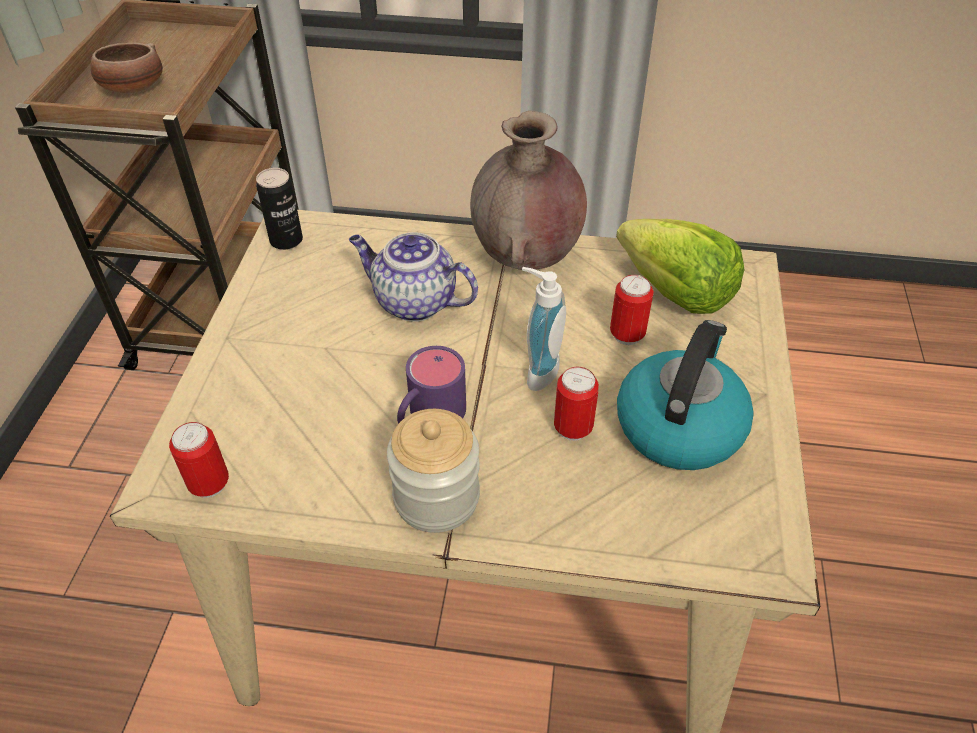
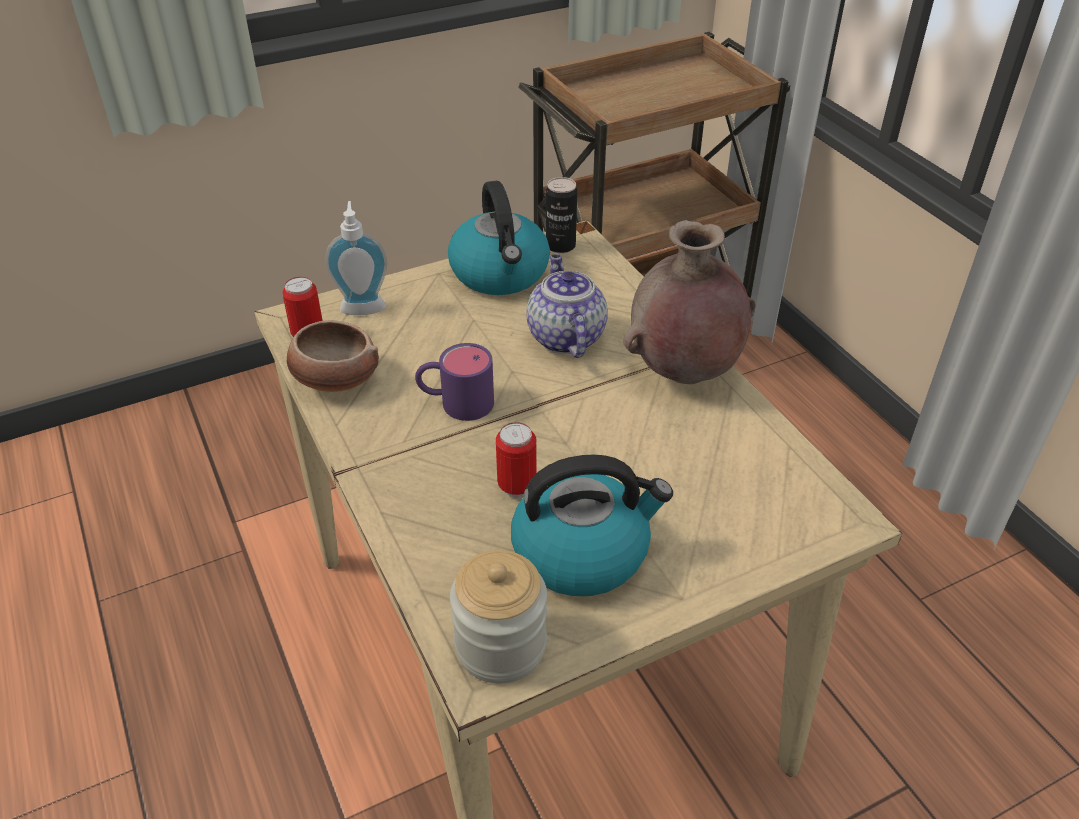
camera: 55 degrees right, 5 degrees down
(132, 89) = (626, 97): bowl -> bowl (334, 379)
(279, 297) = (500, 273): none -> kettle
(436, 497) = (382, 443): jar -> jar (500, 645)
(537, 371) = (560, 437): soap dispenser -> soap dispenser (363, 305)
(627, 335) = (659, 472): can -> none
(674, 292) = (750, 481): lettuce -> none

